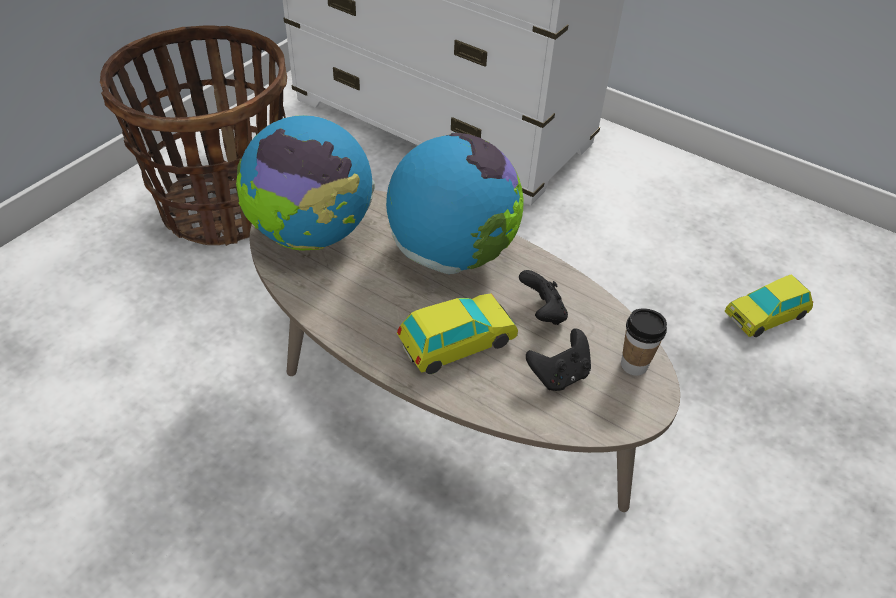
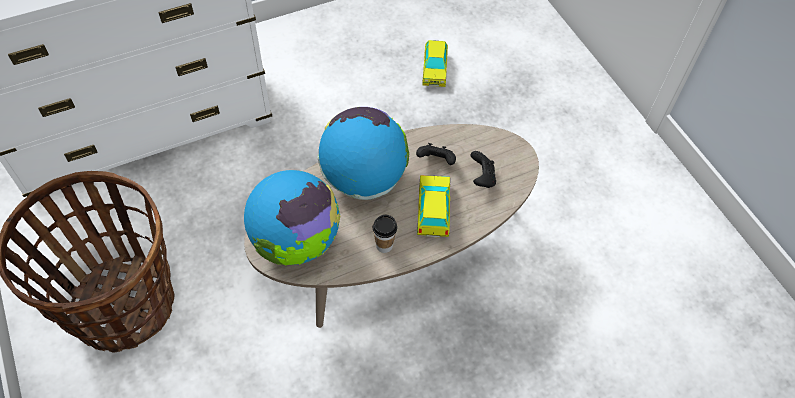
camera: 60 degrees left, 10 degrees up
(634, 365) = (494, 144): cup -> cup (384, 245)

